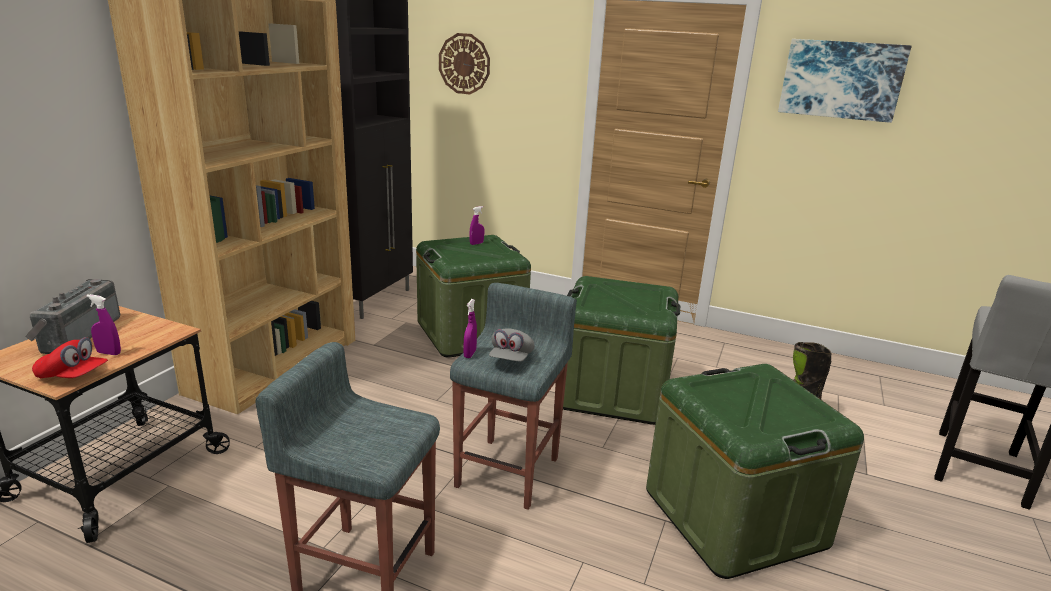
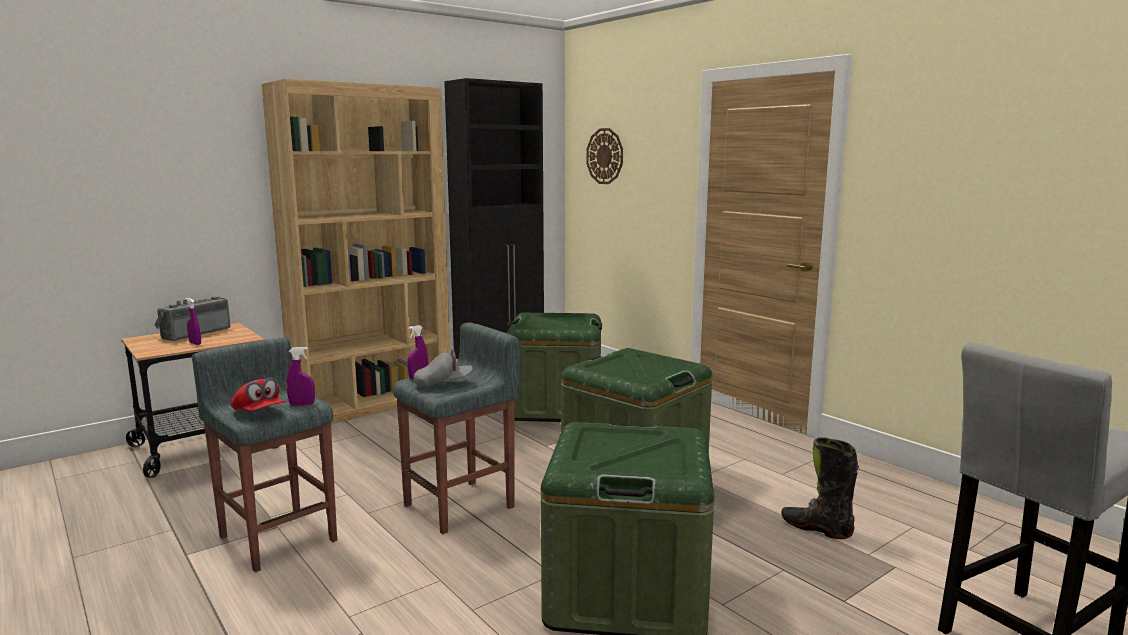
camera: 30 degrees right, 10 degrees down
(73, 376) = (160, 351): red cap -> red cap (259, 413)
(476, 243) = (568, 318): purple spray bottle -> purple spray bottle (302, 404)
(511, 359) = (443, 383): grey cap -> grey cap turned 150 degrees counterclockwise
(841, 80) = (939, 141): picture -> none

